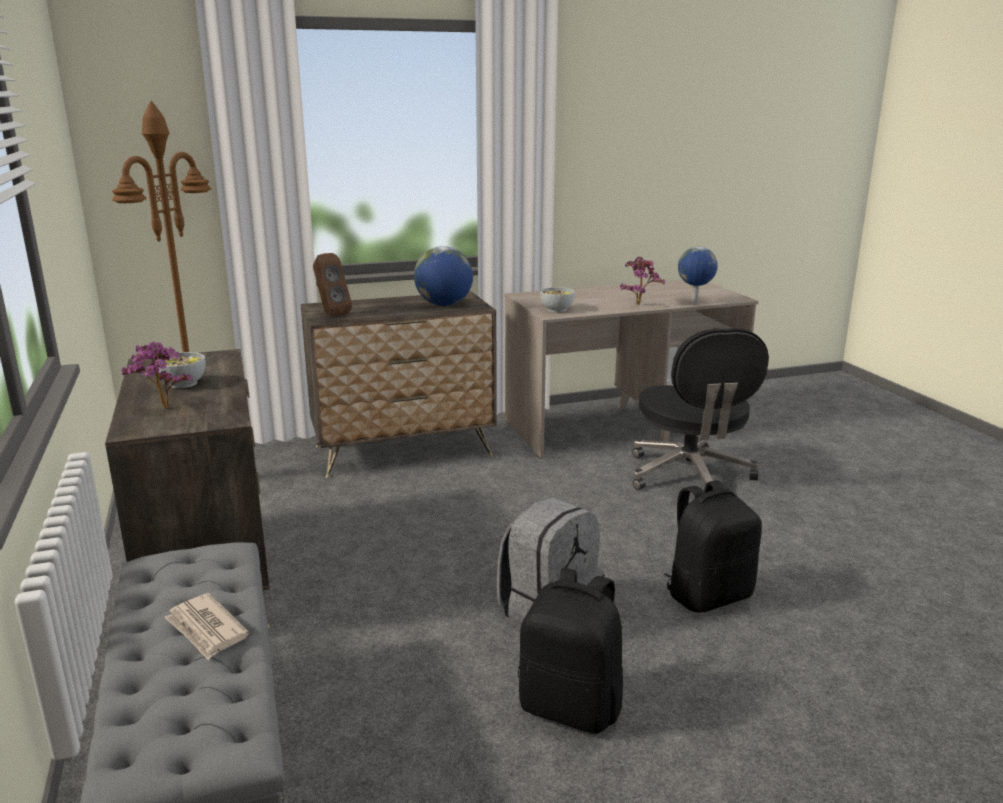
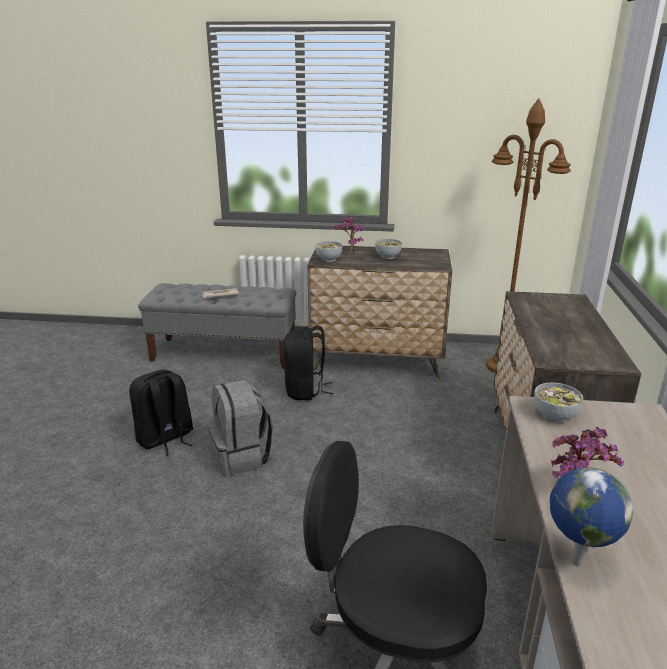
camera: 115 degrees right, 5 degrees up
(212, 416) = (328, 259): none -> bowl
(331, 314) = (539, 300): brown speaker -> none
(444, 305) = (566, 346): globe -> none
(708, 595) = (192, 538): black backpack -> black backpack (305, 390)

